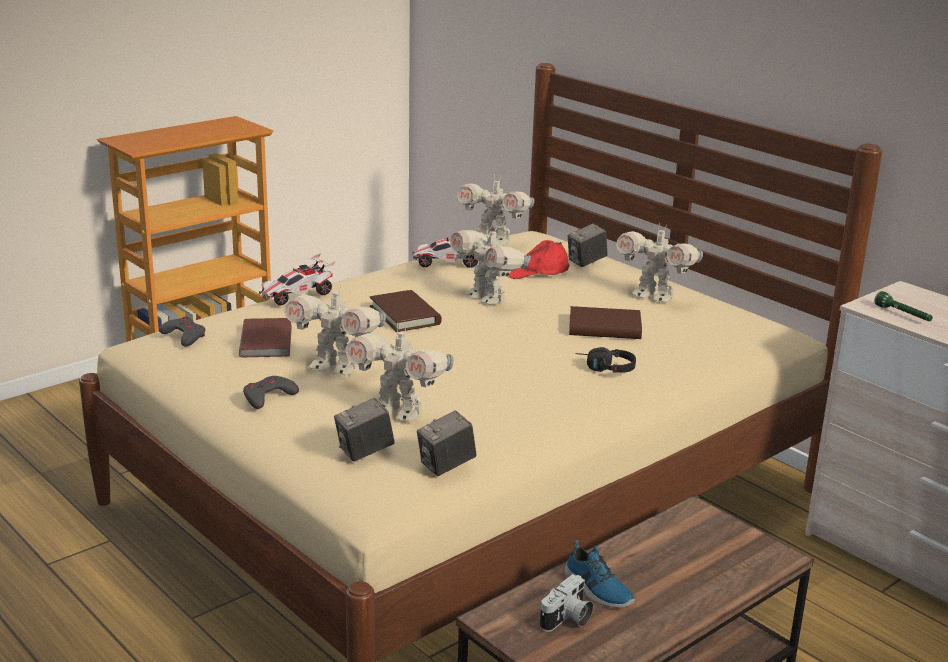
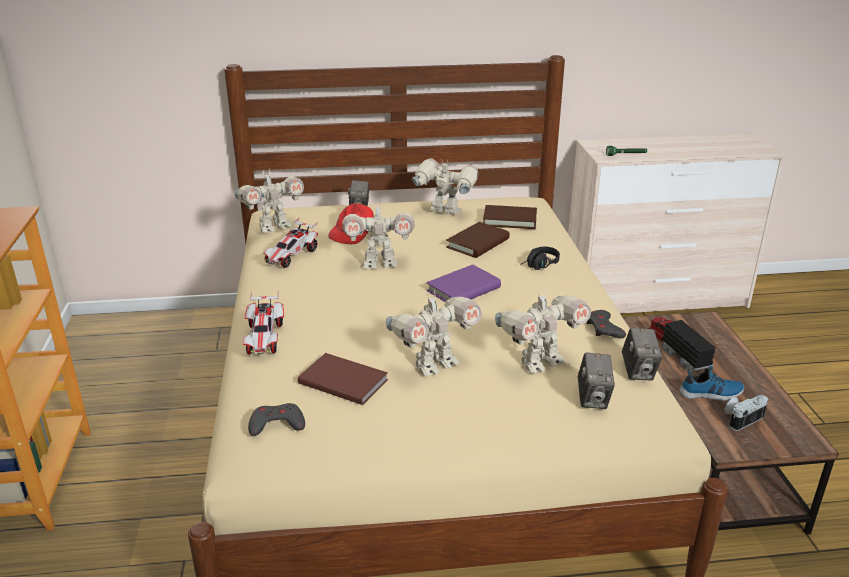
camera: 55 degrees left, 5 degrees up
(268, 396) = (455, 414): grey game controller -> grey game controller (604, 328)
(405, 315) = (370, 304): brown book -> brown book (509, 220)
(491, 345) = (463, 289): none -> purple book
(567, 620) = (741, 418): camera -> camera turned 105 degrees counterclockwise
(654, 296) = (445, 212): toy robot -> toy robot turned 135 degrees counterclockwise
(662, 547) = (676, 351): none -> toy truck

